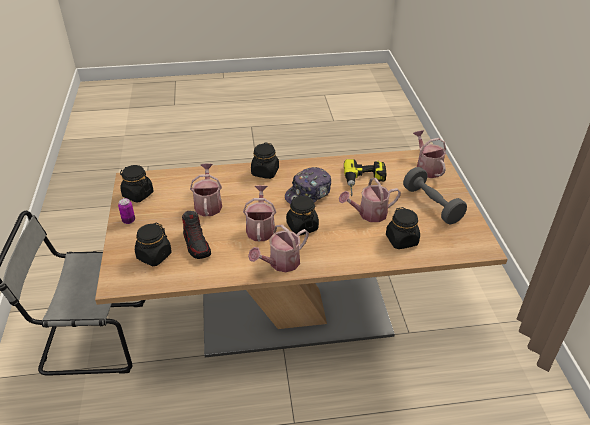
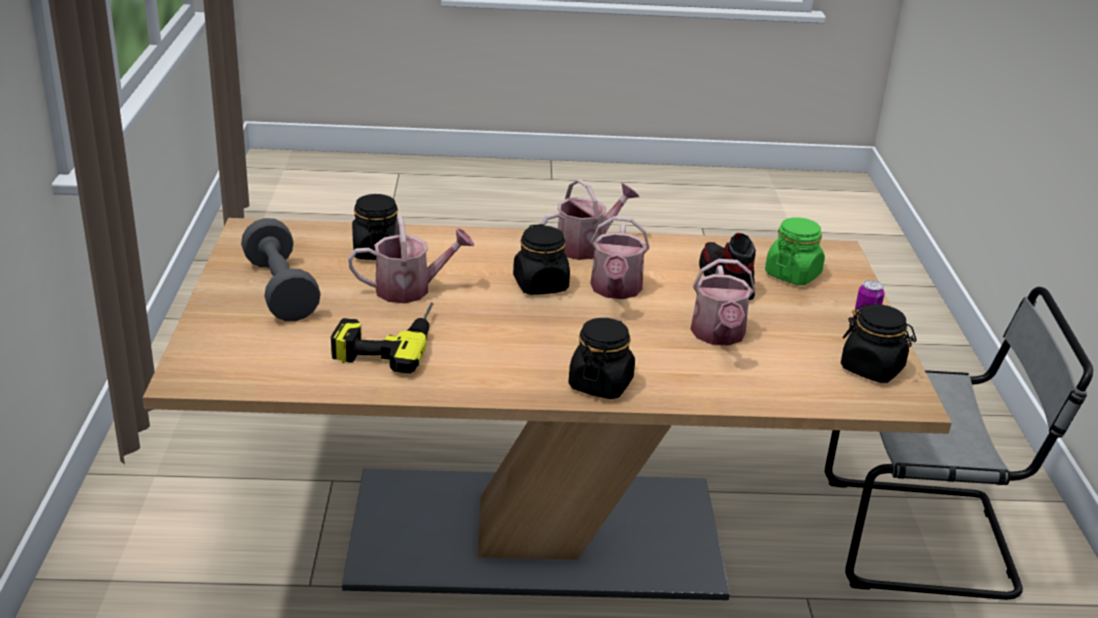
camera: 175 degrees left, 10 degrees down
(154, 256) = (792, 274): black jar -> green jar
(308, 194) = (513, 332): cap -> none
(427, 168) = (228, 354): watering can -> none

